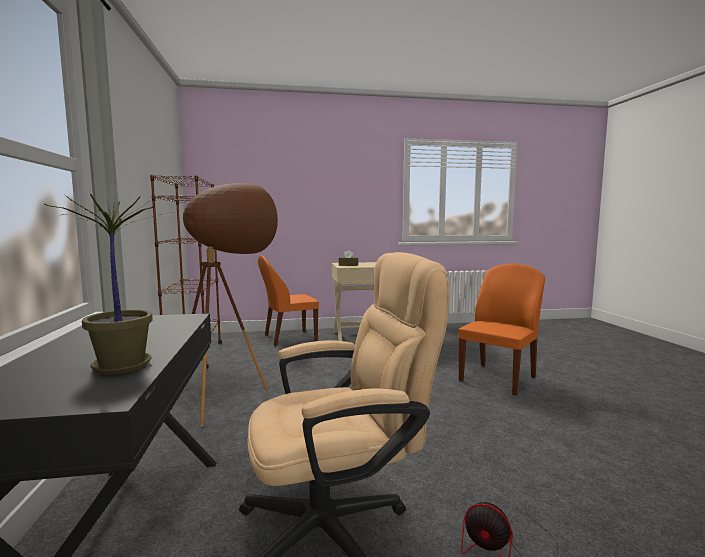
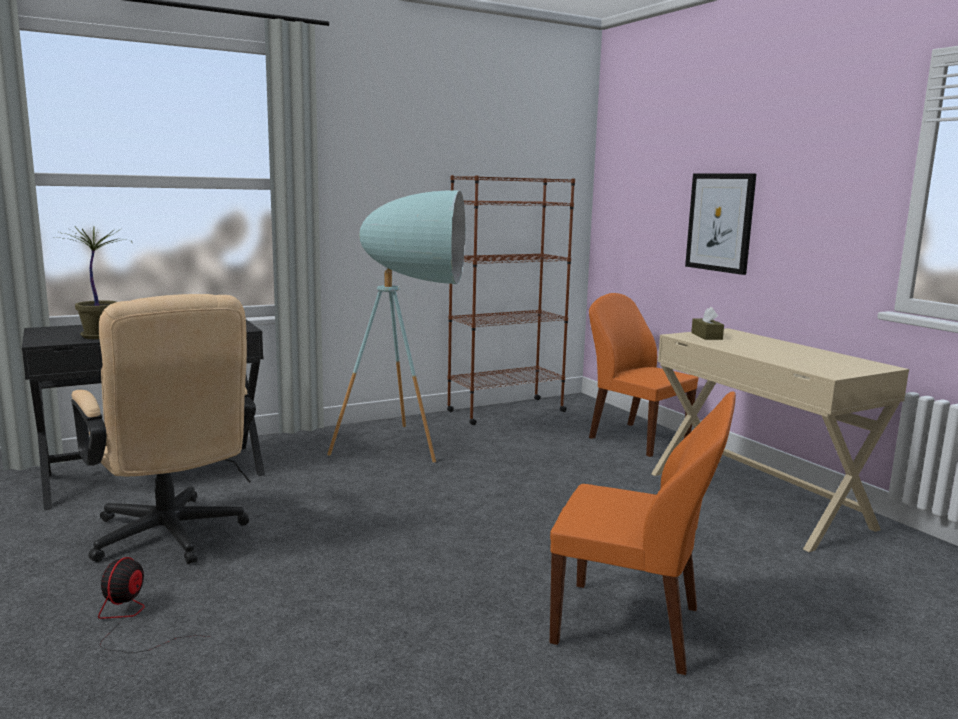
camera: 70 degrees right, 5 degrees up
(230, 393) = (411, 449): brown floor lamp -> turquoise floor lamp
(304, 210) = (720, 222): none -> picture

